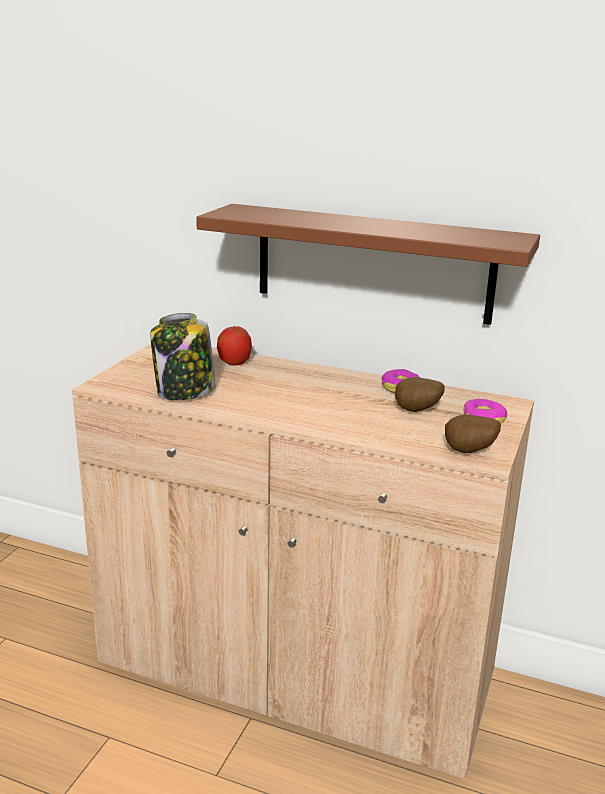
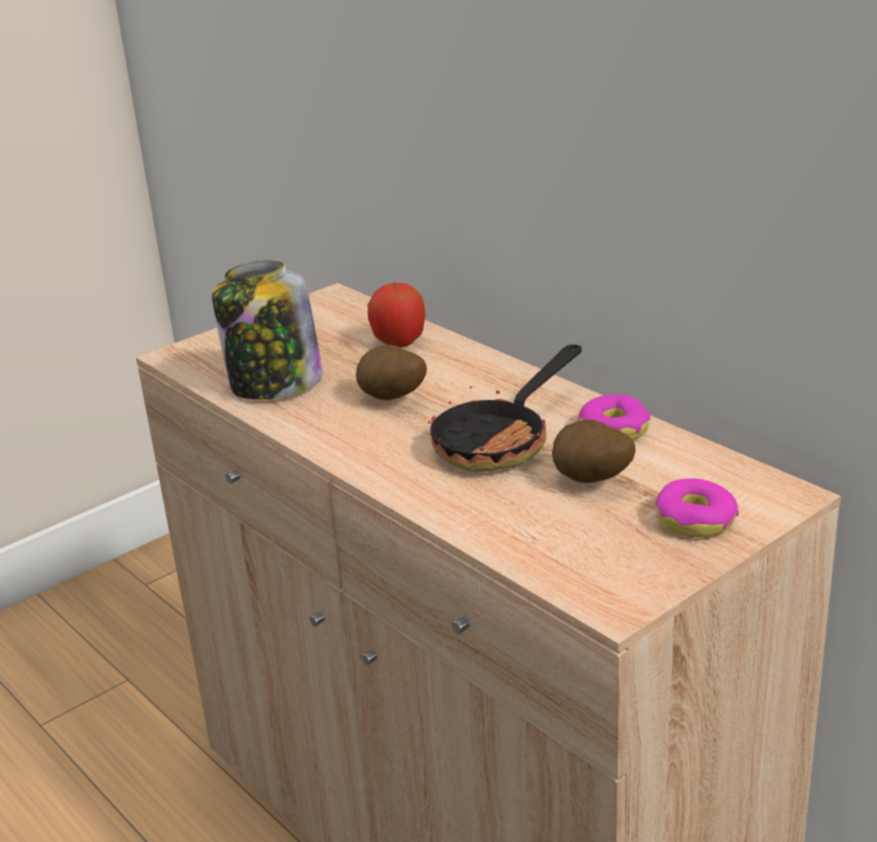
camera: 30 degrees right, 5 degrees up
(349, 400) = (501, 440): none -> frying pan
(373, 263) = (600, 200): brown shelf -> none
(469, 453) = (594, 582): potato -> potato (391, 400)

